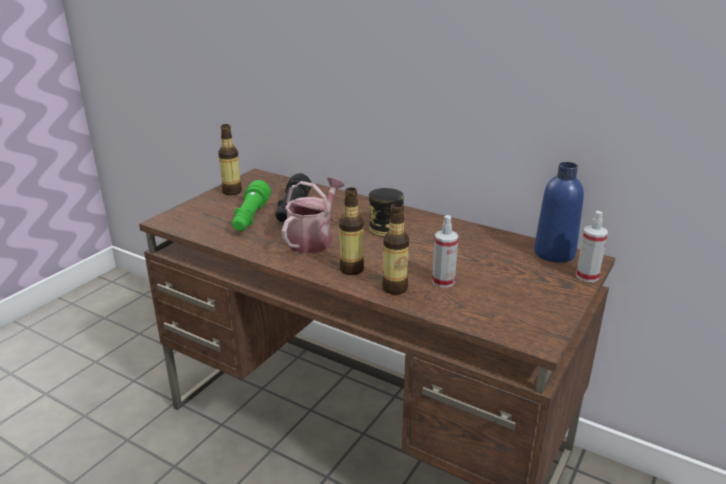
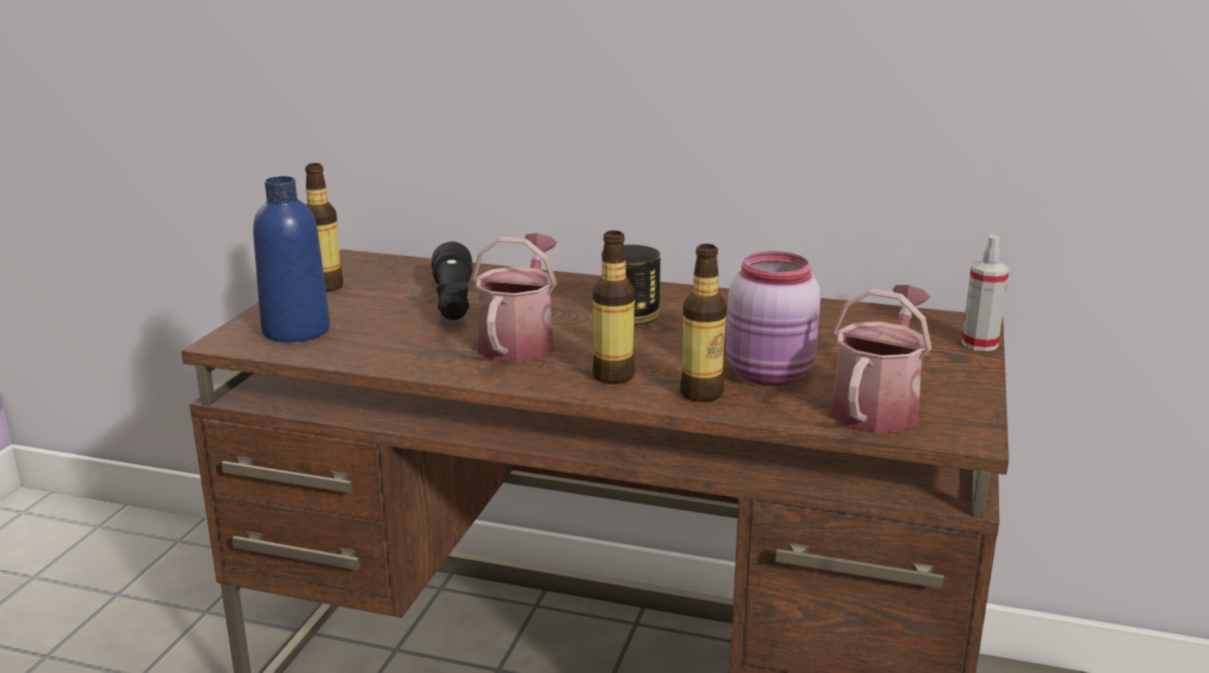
camera: 15 degrees left, 5 degrees down
(250, 218) = (387, 322): green flashlight -> none
(443, 281) = (771, 375): spray bottle -> pink jar
(495, 312) = (878, 406): none -> watering can
(554, 253) = (913, 320): blue bottle -> blue bottle (296, 330)

